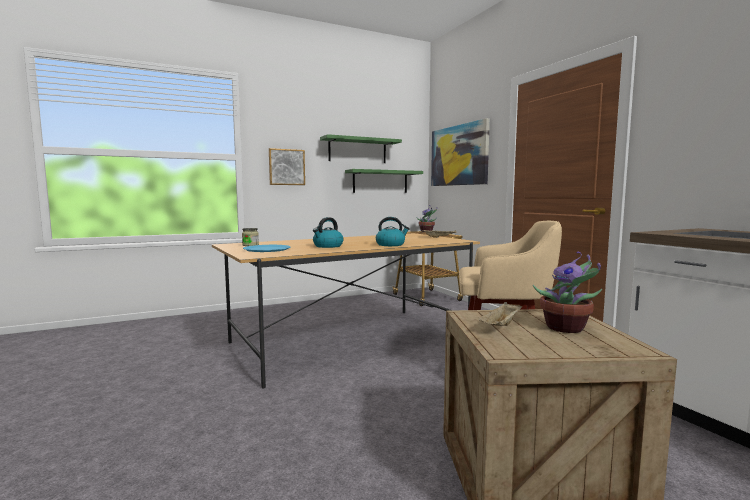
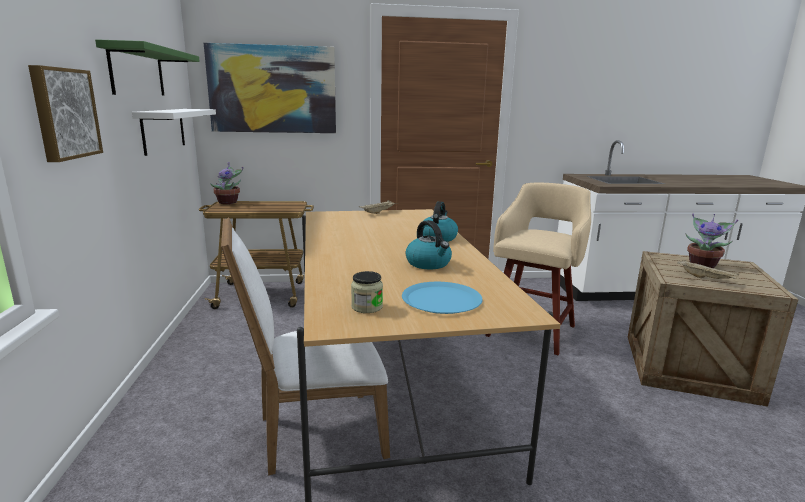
camera: 70 degrees left, 10 degrees up
(286, 333) = (313, 434): none -> white chair
(380, 181) = (163, 130): green shelf -> white shelf

